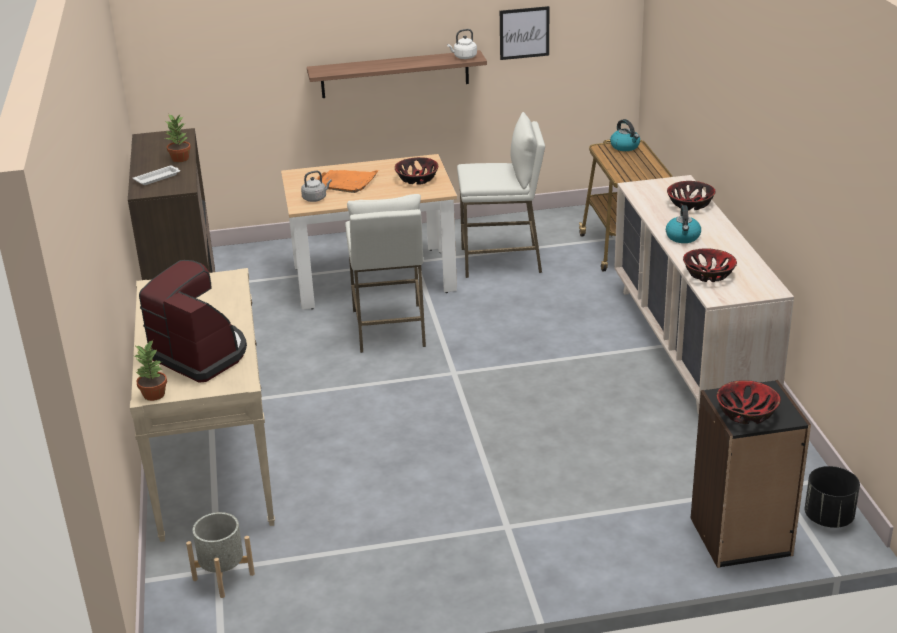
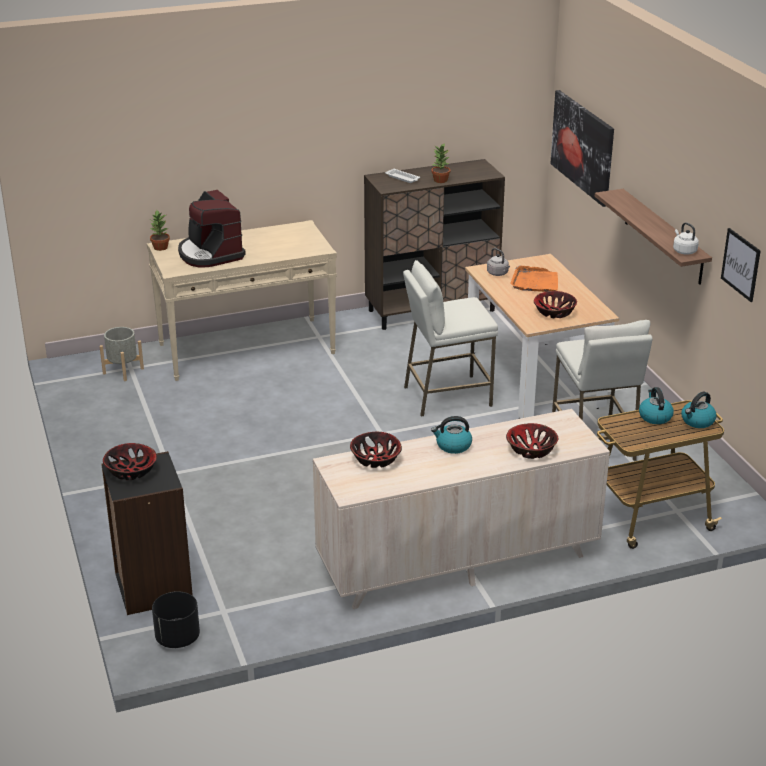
camera: 80 degrees right, 0 degrees up
(200, 354) = (210, 254): coffee machine -> coffee machine turned 120 degrees clockwise
(208, 64) = (582, 146): none -> picture
(616, 161) = (654, 417): none -> kettle

